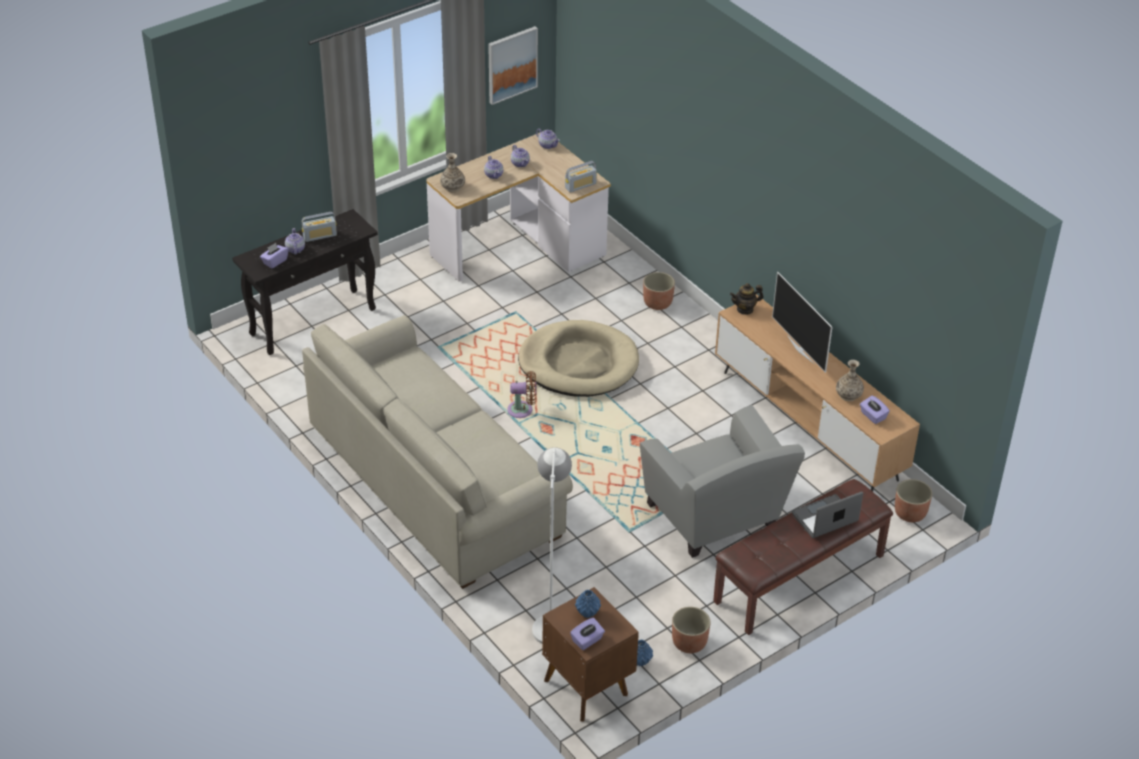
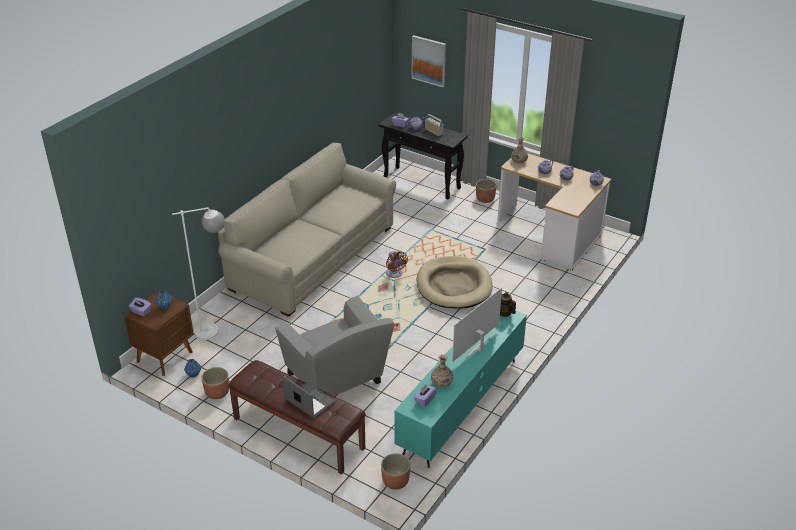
camera: 70 degrees right, 5 degrees down
(512, 64) = (608, 119): picture -> picture (429, 60)
(580, 185) = (564, 205): radio -> none
(658, 303) = (541, 305): planter -> planter (485, 199)
(716, 519) = (338, 380): grey armchair -> grey armchair turned 75 degrees counterclockwise
(807, 425) = (461, 405): brown tv stand -> turquoise tv stand

